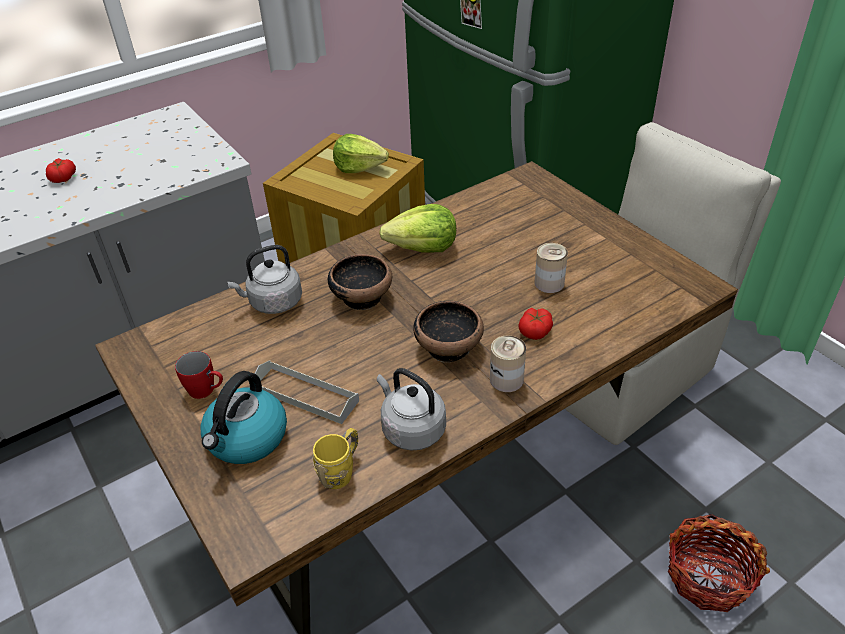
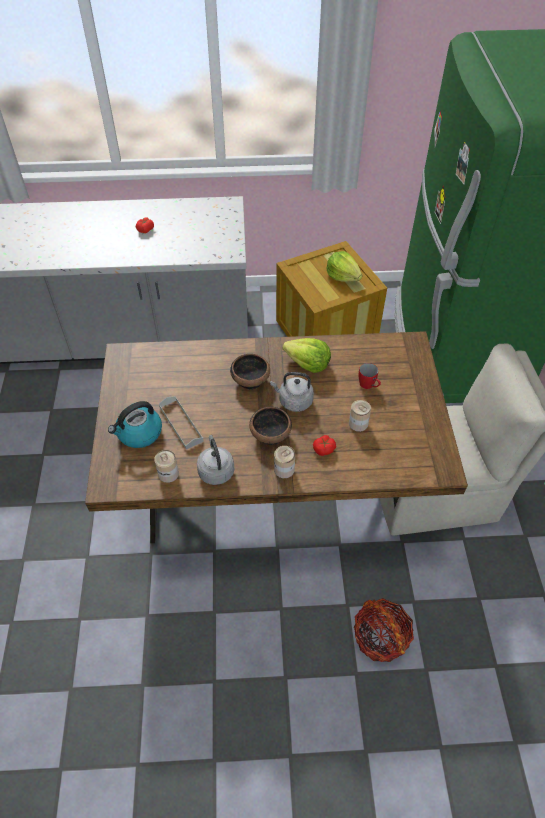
camera: 30 degrees right, 10 degrees up
(207, 390) = (139, 397): red mug -> red mug (369, 385)
(273, 303) = (203, 361): grey kettle -> grey kettle (293, 401)
(341, 470) = (168, 473): yellow mug -> can

